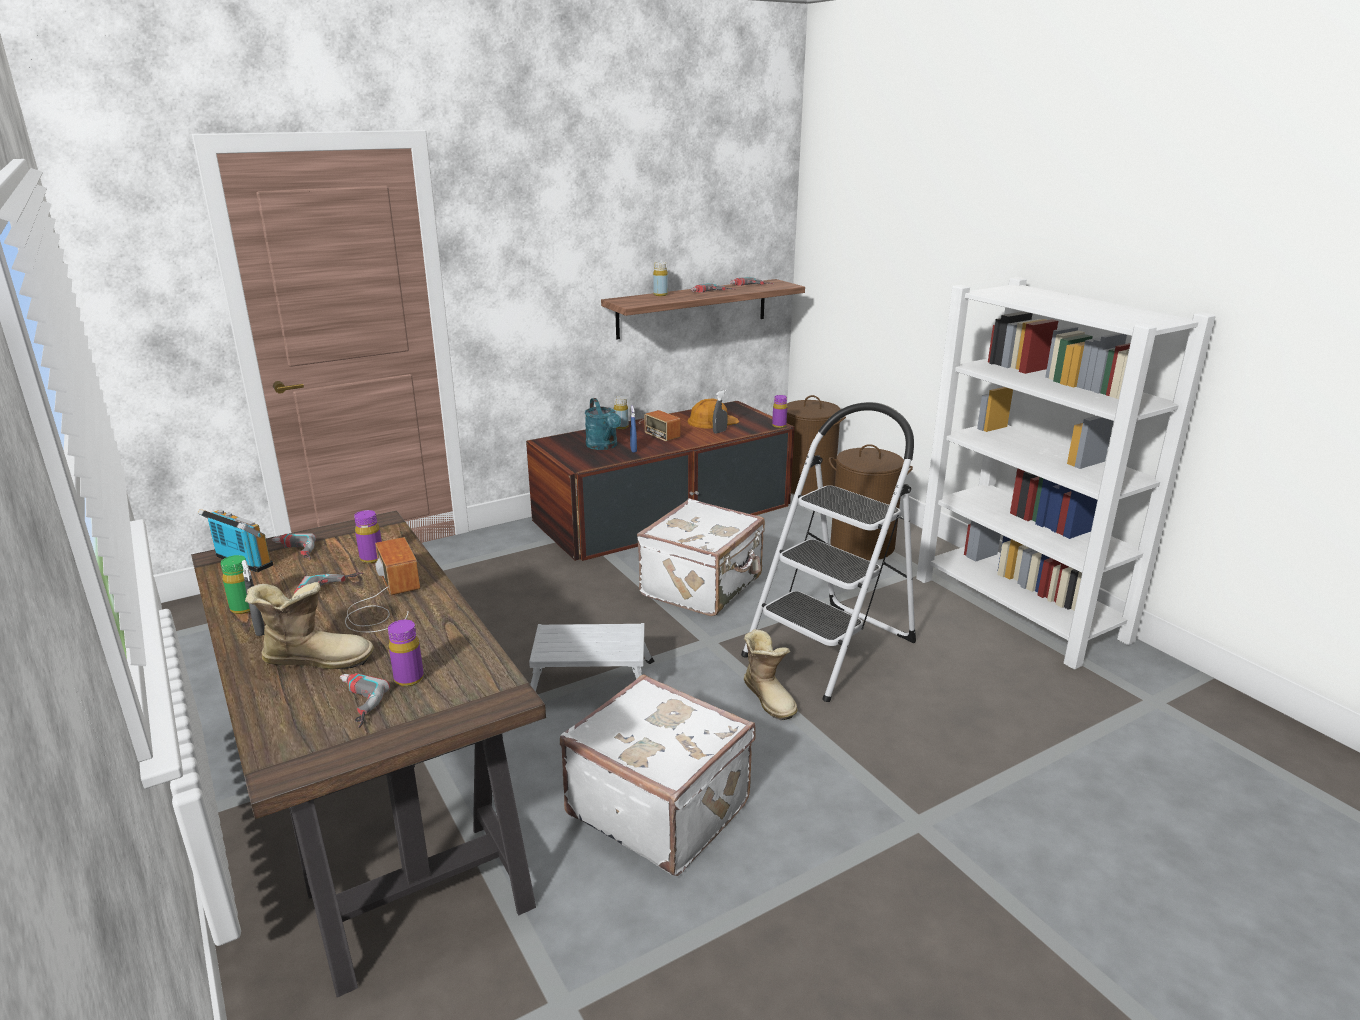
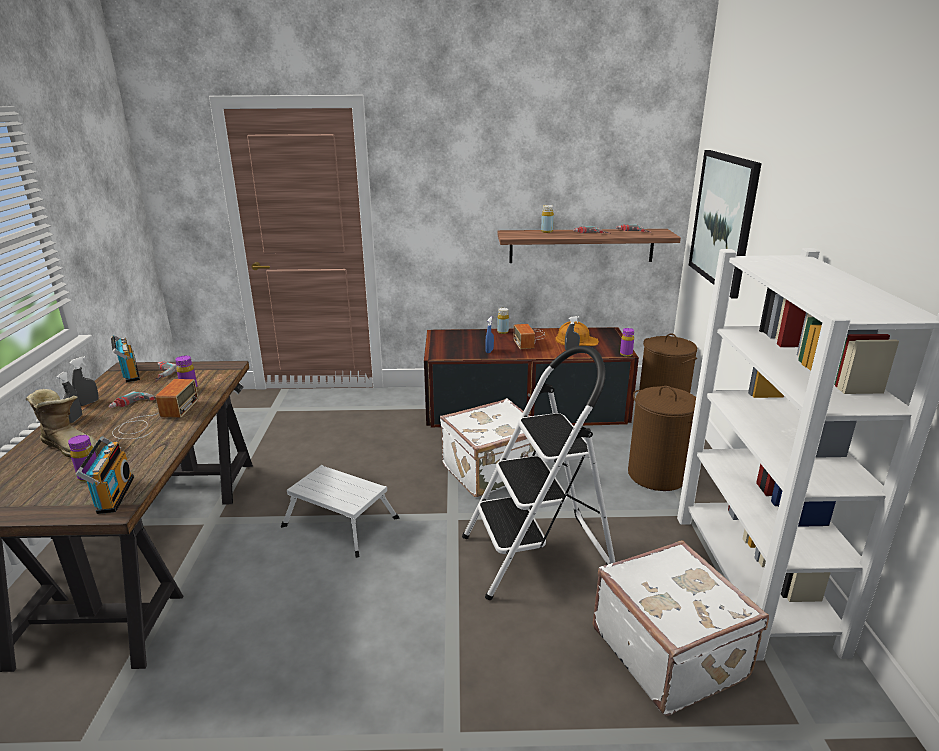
camera: 30 degrees right, 0 degrees up
(244, 608) = (89, 403): green bottle -> grey spray bottle
(352, 705) = (42, 483): power drill -> none
(476, 685) = (112, 495): none -> radio
(604, 446) = (472, 344): turquoise watering can -> none
(660, 807) = (287, 632): white suitcase -> white suitcase (670, 652)
(770, 697) = (449, 578): boot -> none
(861, 262) = (723, 220): none -> picture

